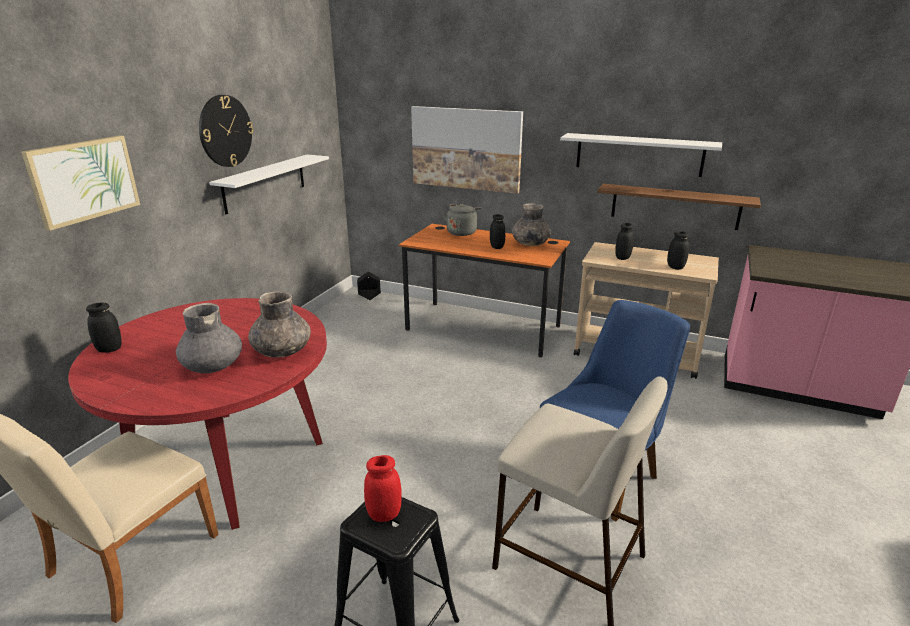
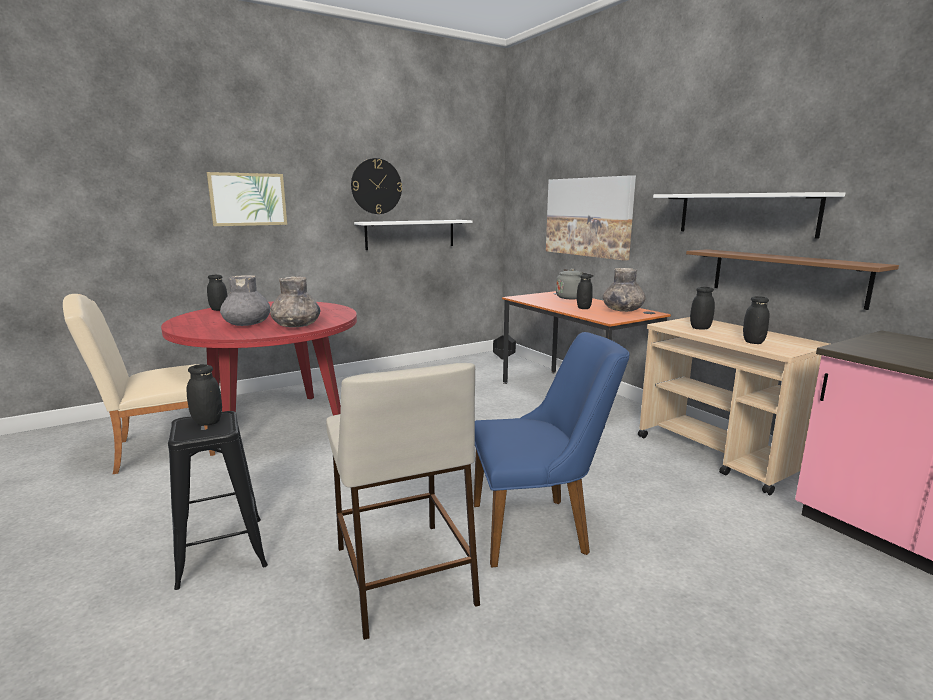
camera: 35 degrees right, 10 degrees down
(384, 514) = (207, 422): red jar -> black jar

